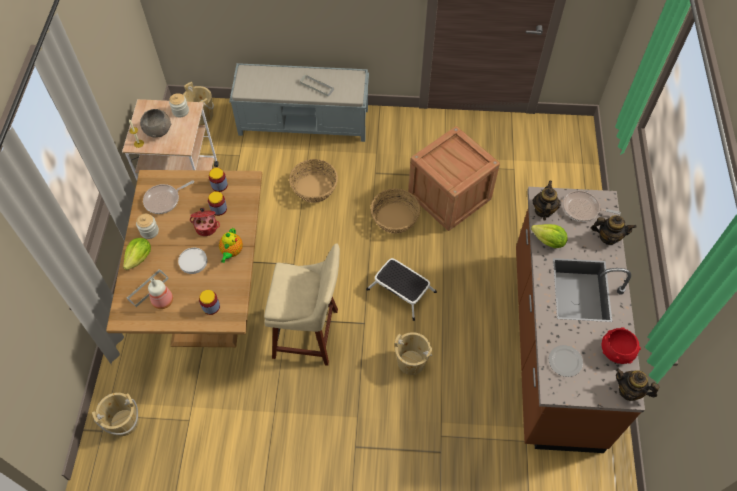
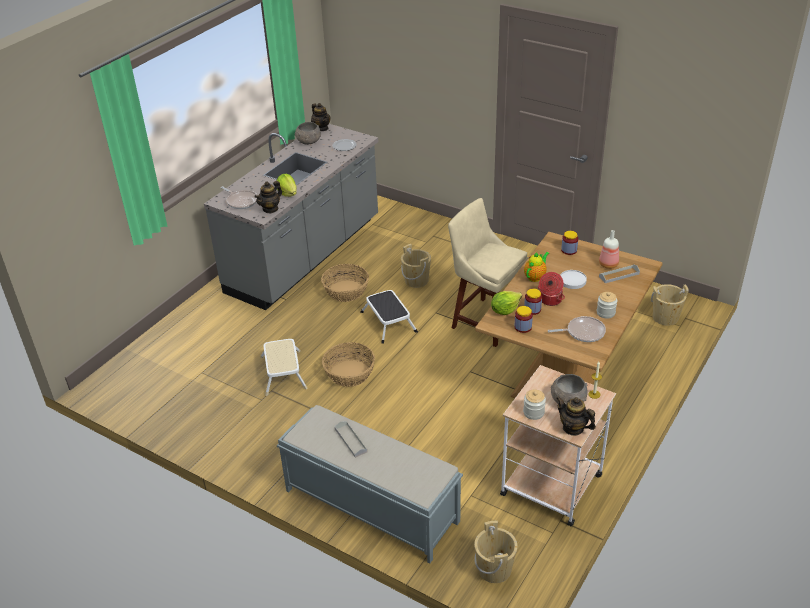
camera: 150 degrees left, 20 degrees down
(140, 258) = (620, 296): lettuce -> lettuce (505, 310)
(314, 188) = (407, 428): basket -> basket (346, 291)
(449, 196) = (283, 372): crate -> beige step ladder
(553, 346) = (305, 256): brown counter -> grey counter
(608, 237) = (244, 184): teapot -> teapot (573, 428)
(616, 351) = (308, 142): red bowl -> grey bowl

